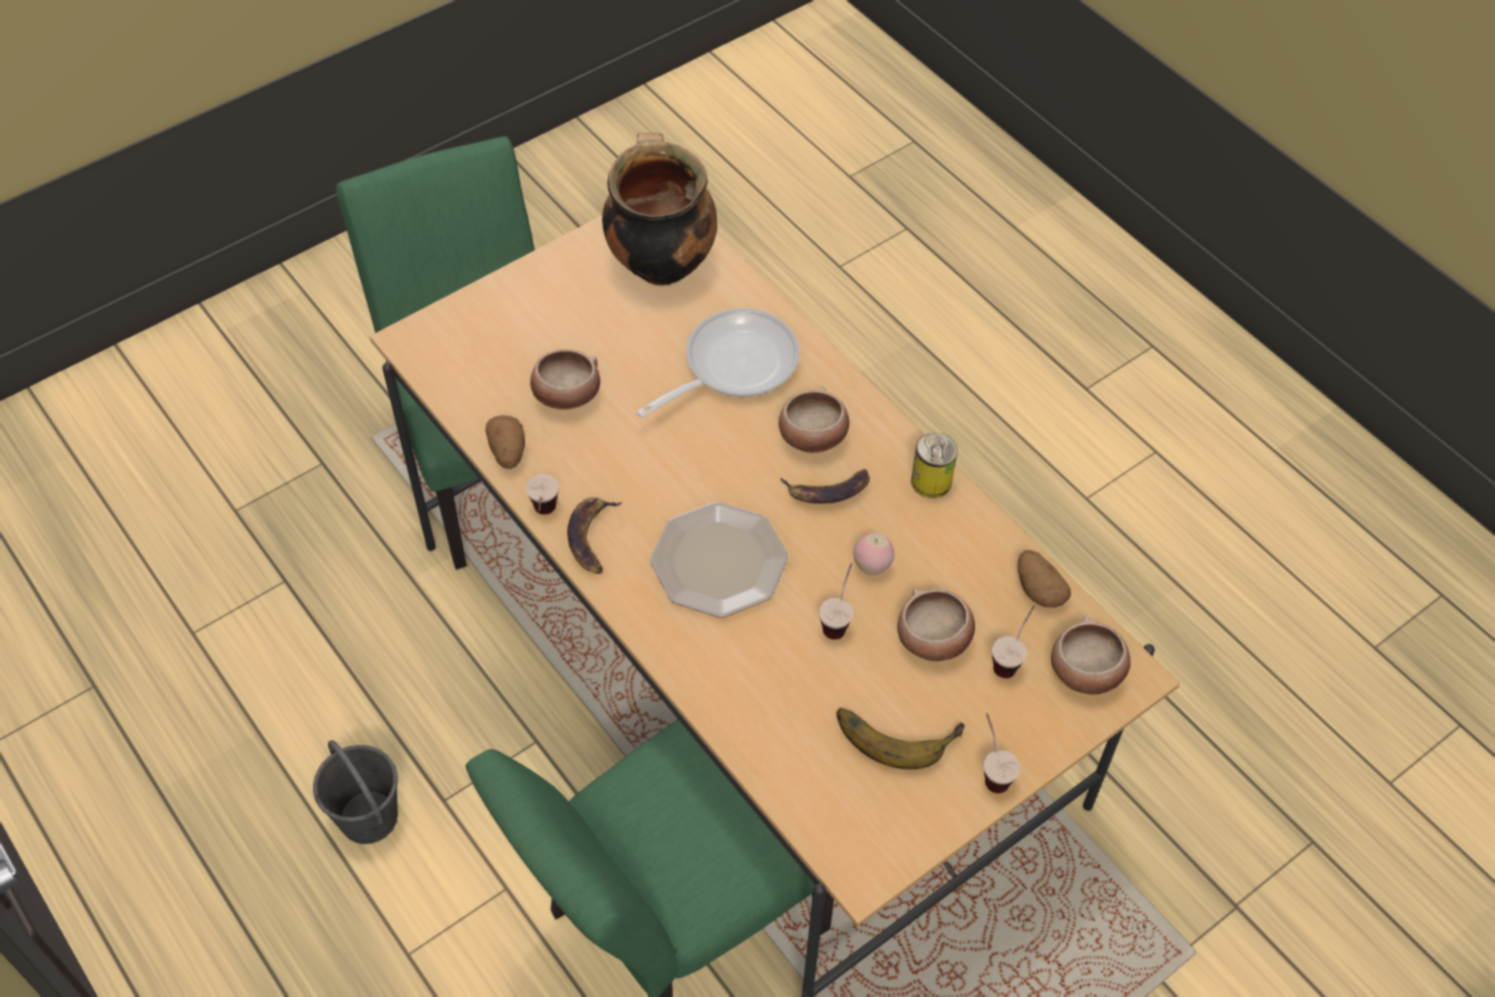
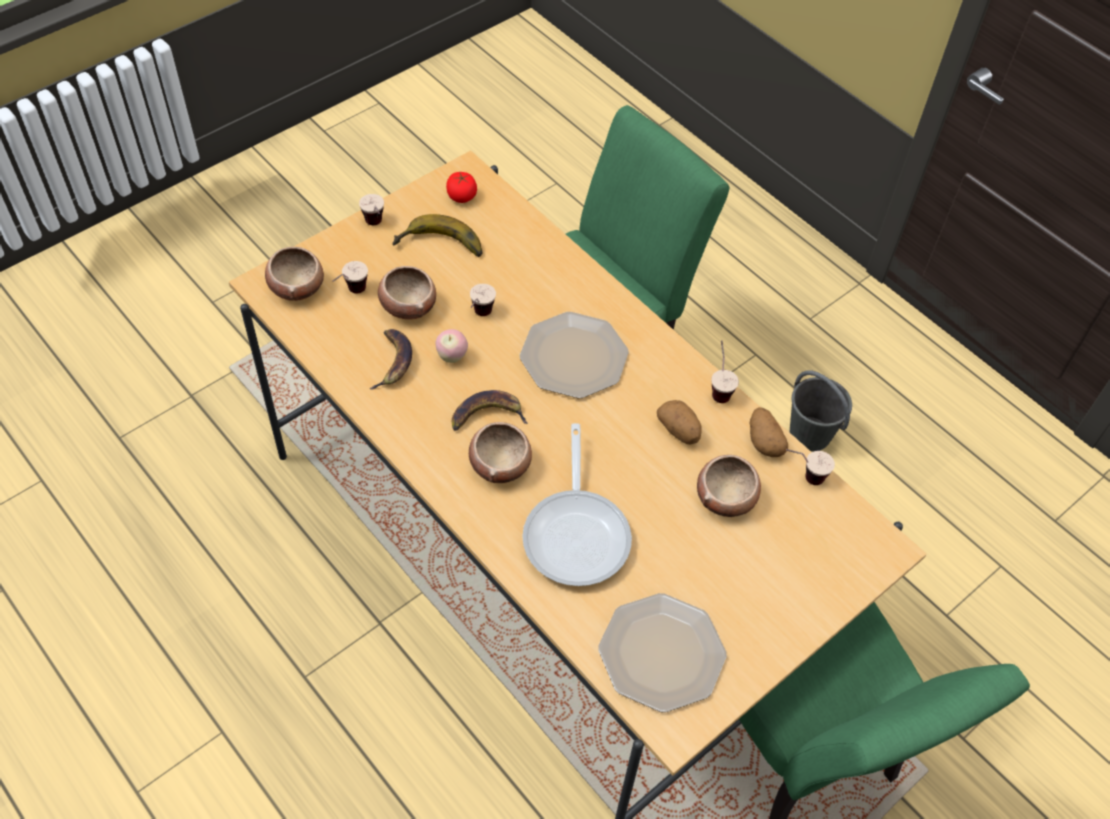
camera: 175 degrees right, 0 degrees up
(475, 412) = (803, 477): none -> cup
(592, 537) = (677, 372): banana -> banana (393, 362)
(660, 262) = (663, 654): cooking pot -> plate
(732, 366) = (577, 533): frying pan -> frying pan turned 45 degrees counterclockwise
(868, 826) = (462, 195): none -> tomato
(931, 481) = (398, 426): can -> none
(1038, 589) = (321, 342): potato -> potato (679, 430)

